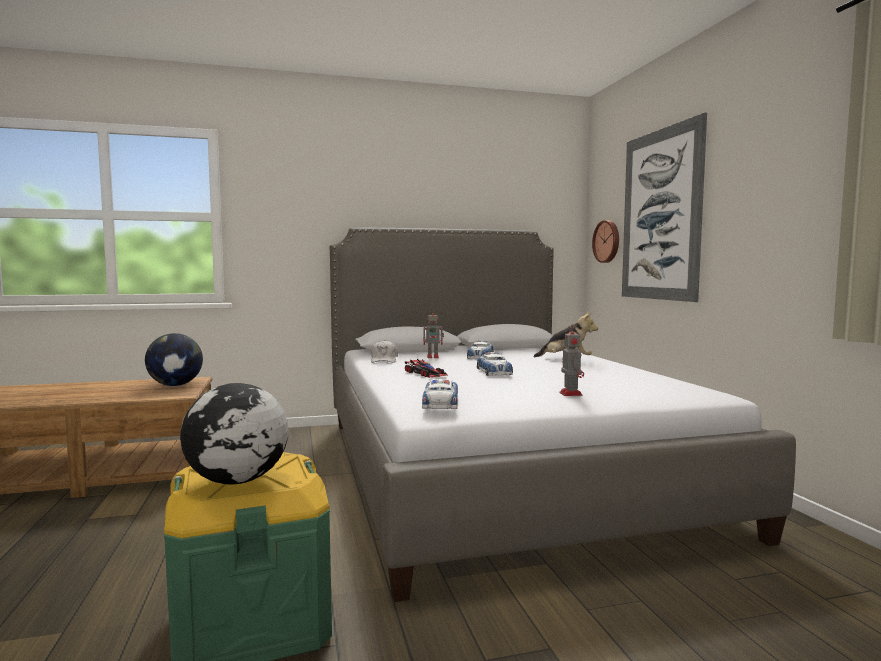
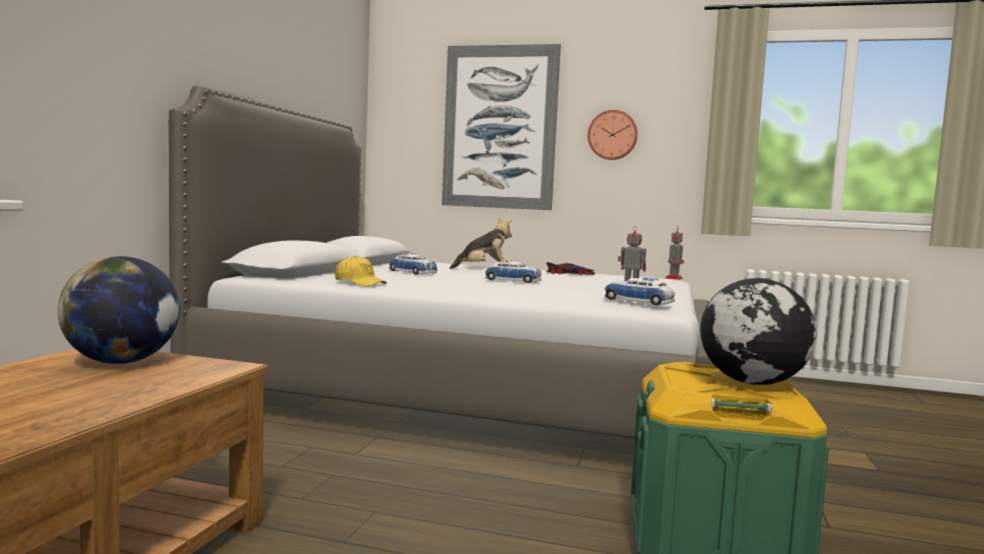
camera: 60 degrees left, 0 degrees up
(384, 360) = (359, 283): white cap -> yellow cap
(425, 373) = (479, 288): toy car -> toy car (570, 273)
(433, 357) = (380, 276): toy robot -> toy robot (674, 278)
(607, 241) = (412, 146): wall clock -> wall clock (612, 135)

